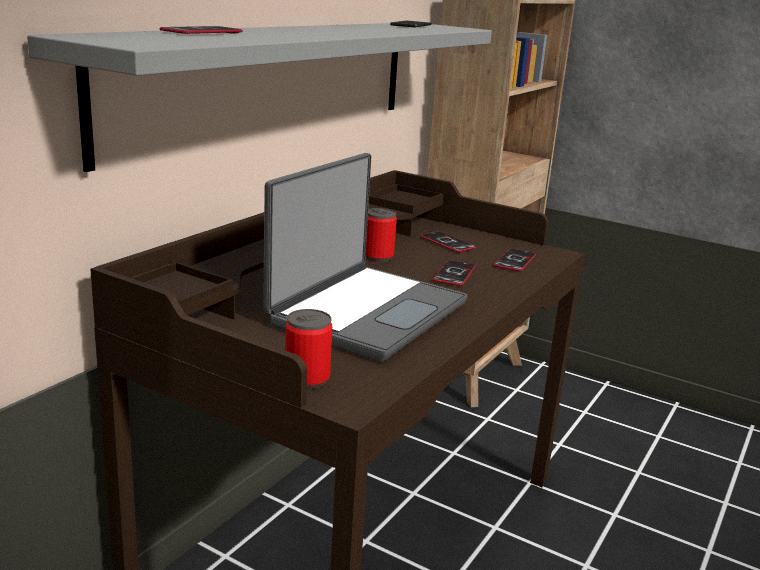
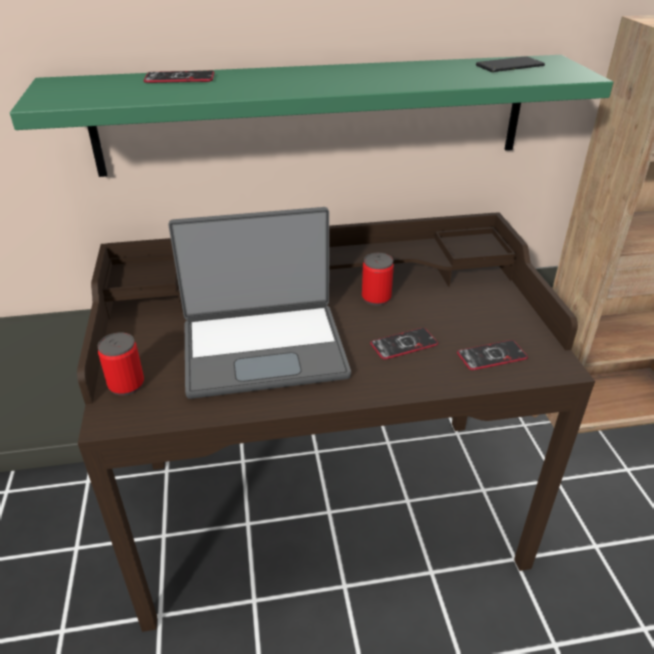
camera: 50 degrees right, 15 degrees up
(274, 81) = (314, 115): grey shelf -> green shelf
(447, 243) = (466, 307): phone -> none

